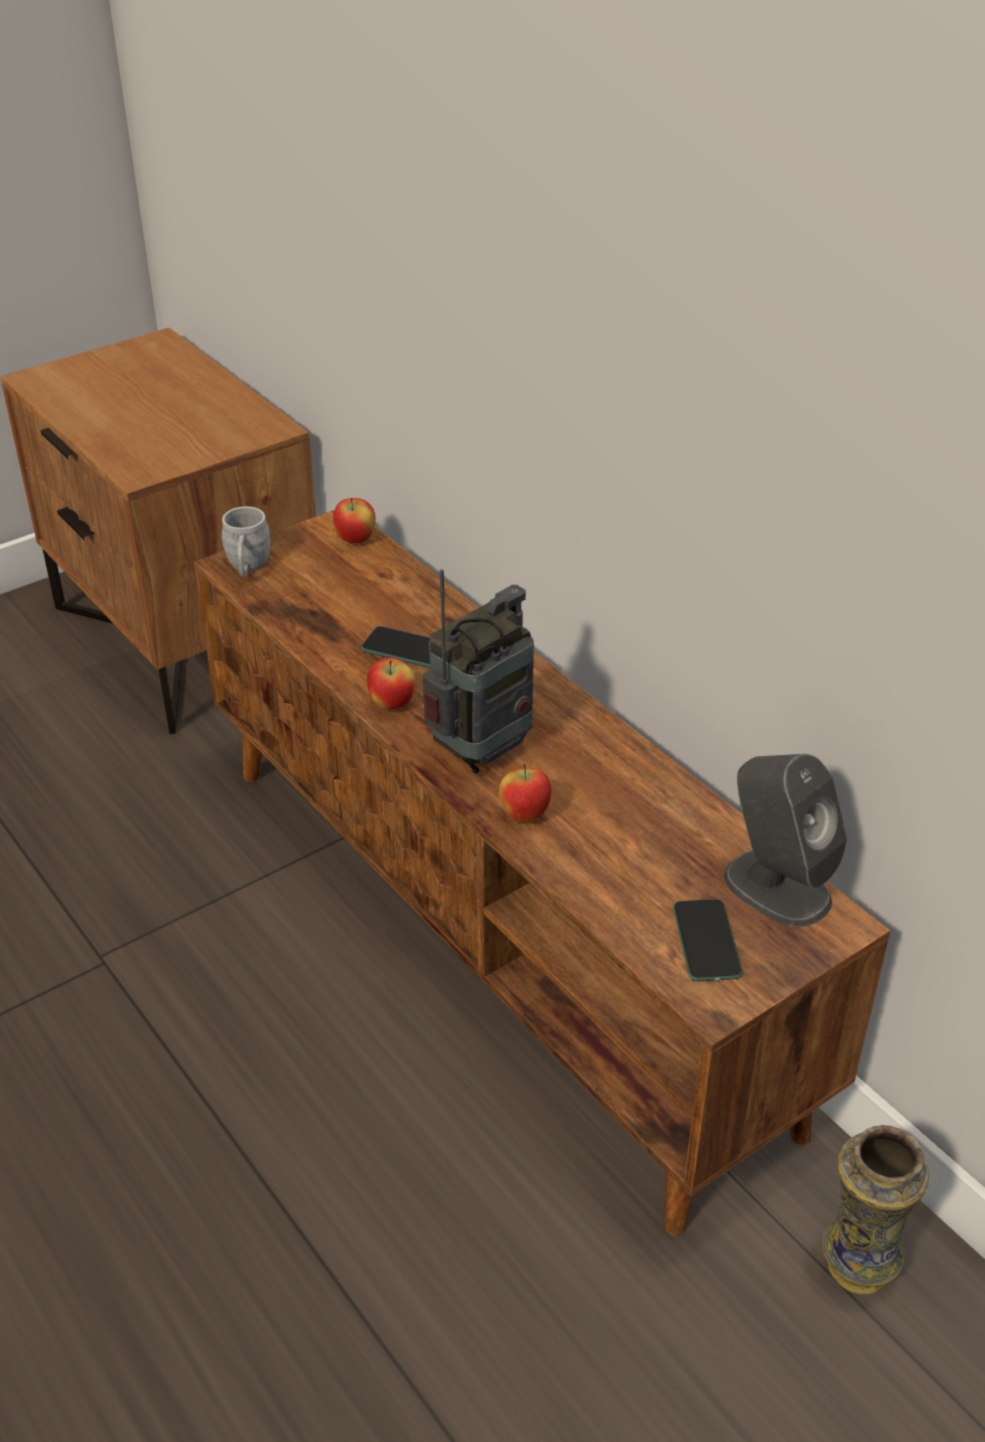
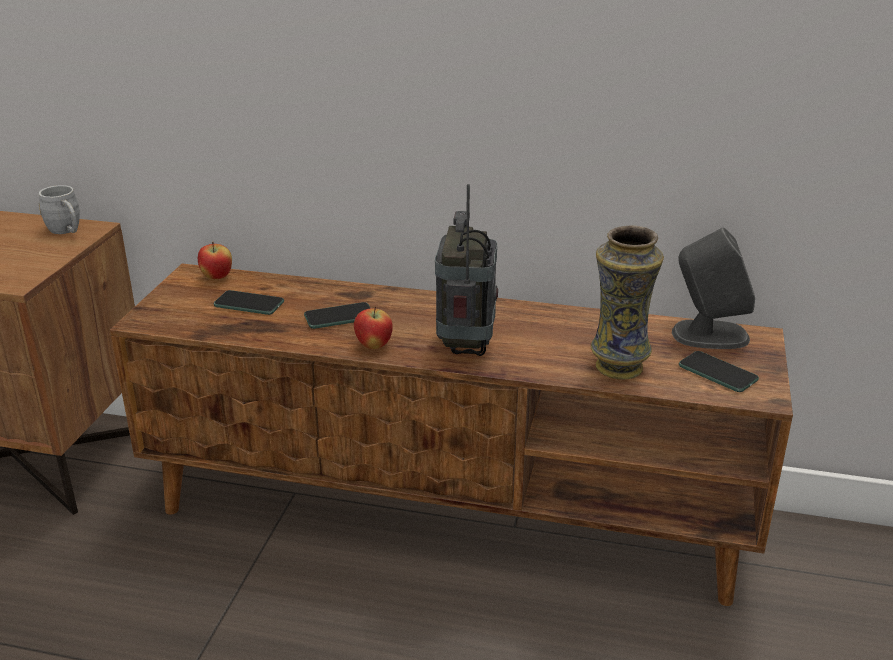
camera: 40 degrees left, 10 degrees down
(247, 568) = (159, 318): grey mug -> grey mug (67, 231)
(344, 589) = (249, 304): none -> phone
(524, 815) = (538, 363): apple -> none
(856, 1266) = (822, 562): vase -> vase (618, 368)

